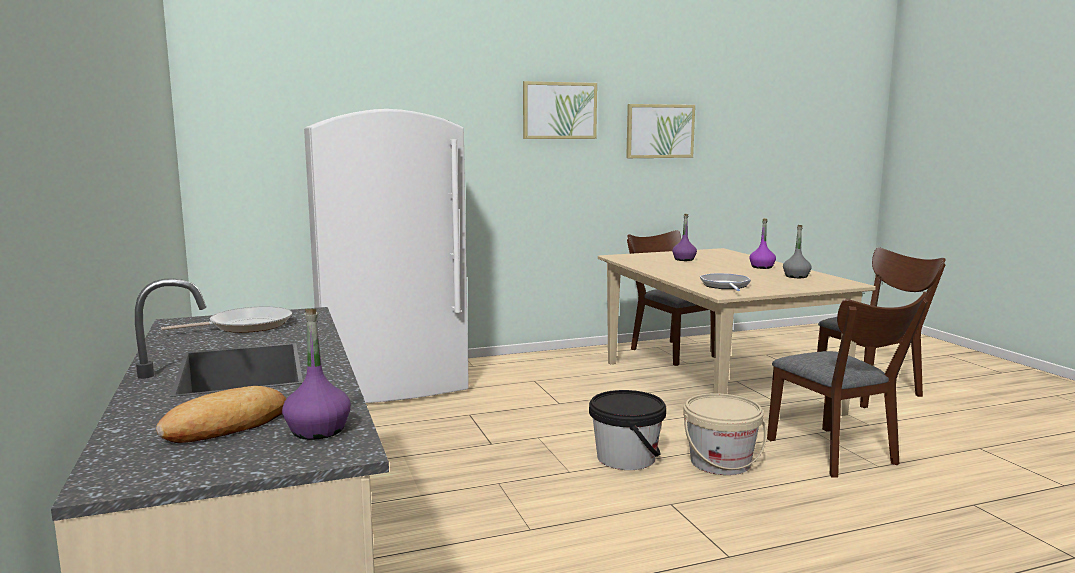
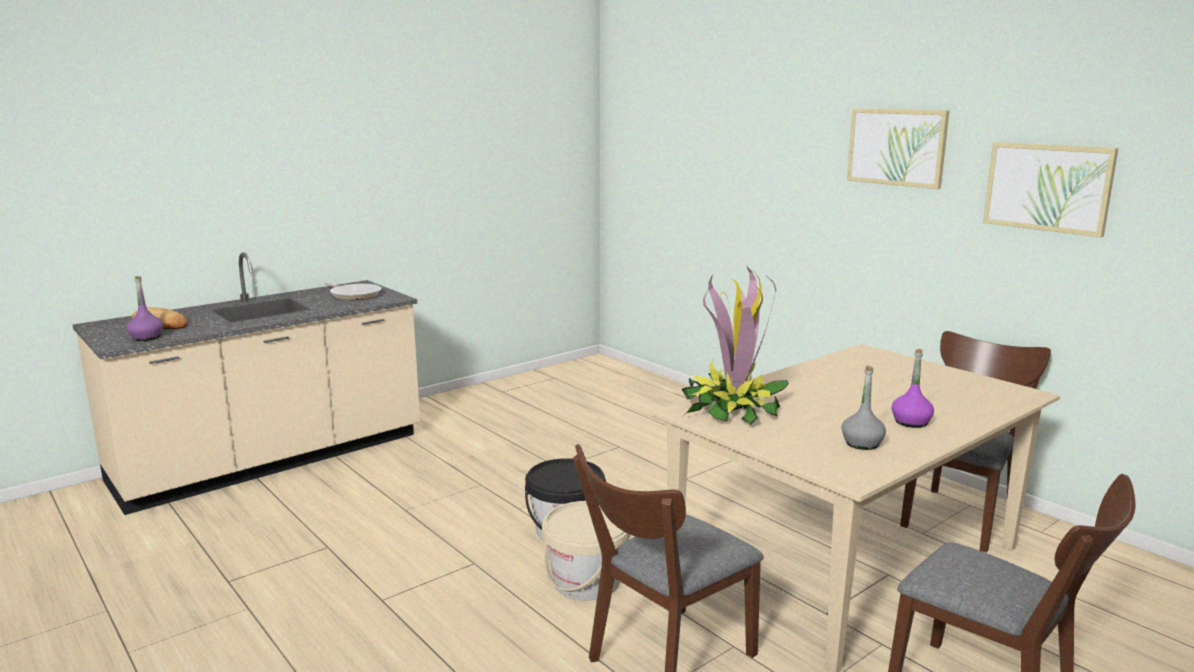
camera: 70 degrees right, 5 degrees up
(392, 384) = (664, 404): white fridge -> none
(684, 259) = (899, 380): purple bottle -> none
(725, 286) = (732, 409): frying pan -> potted plant

